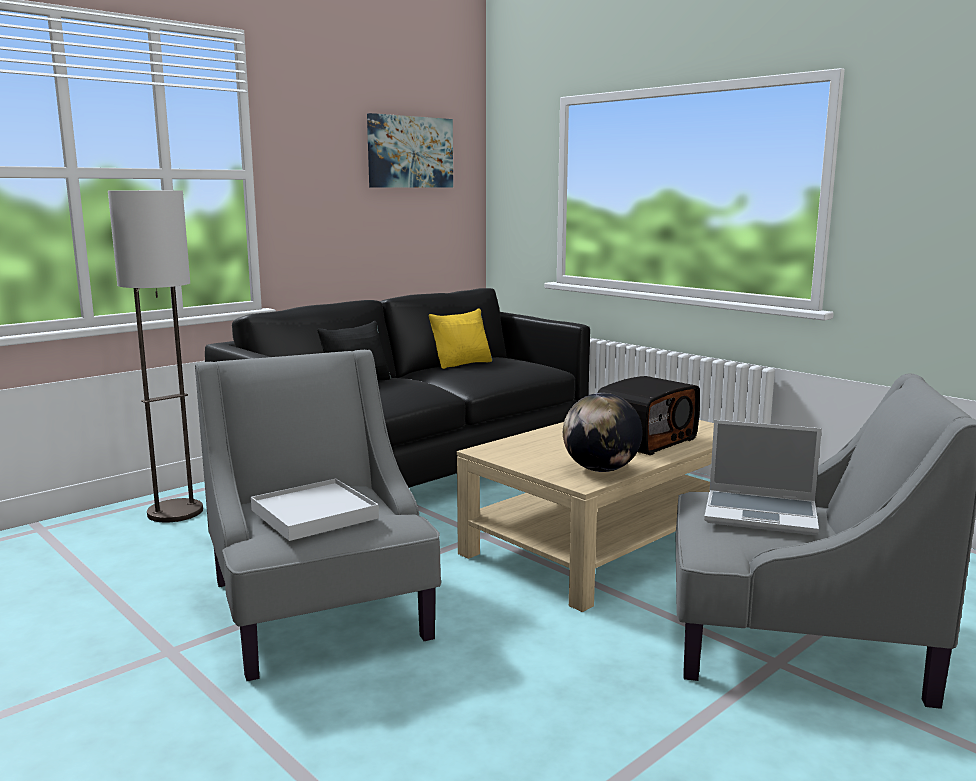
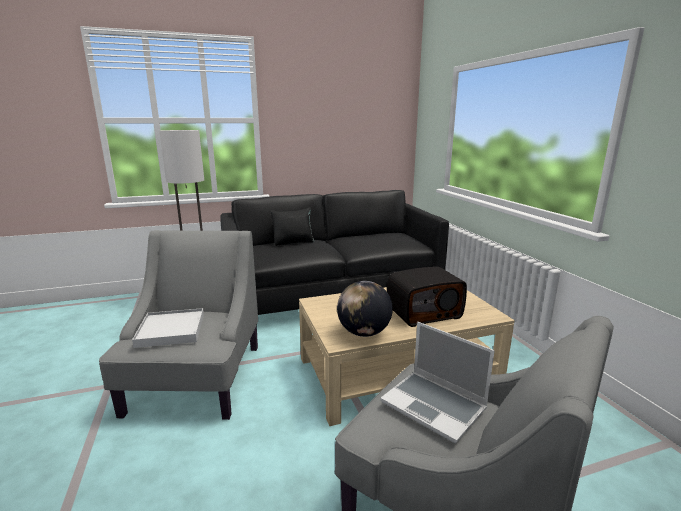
camera: 25 degrees right, 5 degrees up
(410, 152) = (362, 105): picture -> none
(462, 364) = (368, 236): yellow pillow -> none

